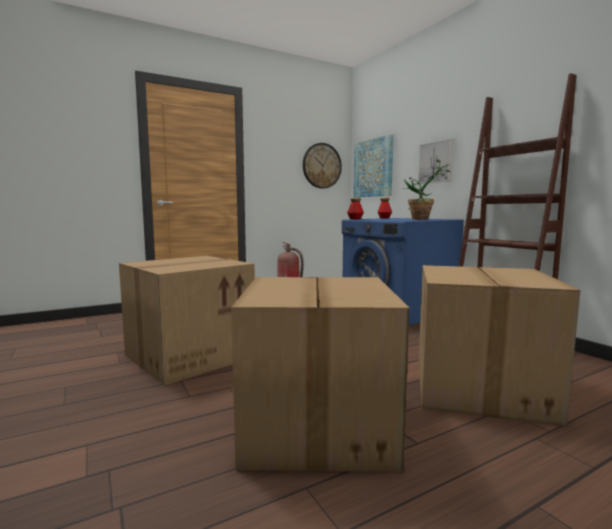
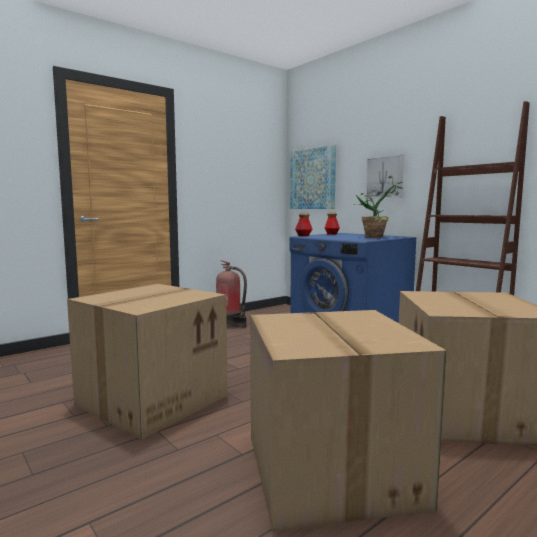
camera: 10 degrees left, 0 degrees up
(321, 166) = (257, 175): wall clock -> none

